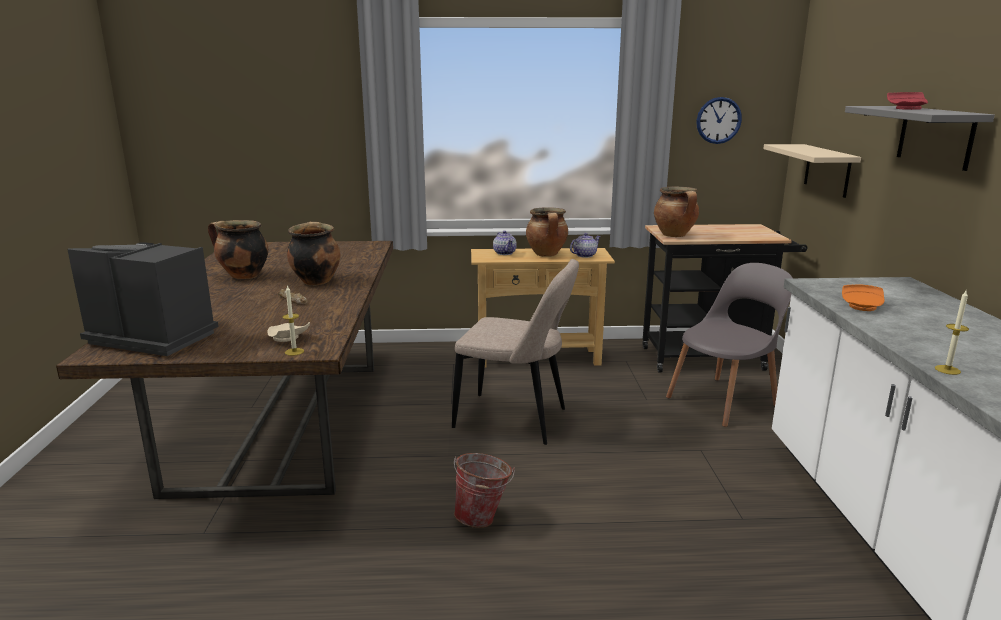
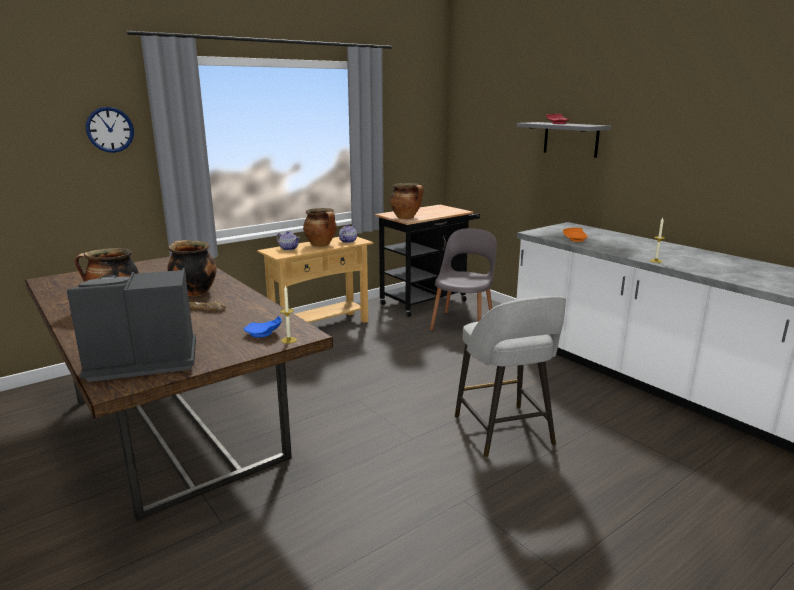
camera: 35 degrees left, 0 degrees up
(287, 339) = (264, 334): beige plate -> blue plate
(483, 518) = (411, 433): bucket -> none
(516, 420) = (356, 370): beige chair -> none
(599, 566) = (504, 432): none -> grey stool
(718, 120) = (406, 135): wall clock -> wall clock (110, 129)
(827, 170) = (485, 164): beige shelf -> none

